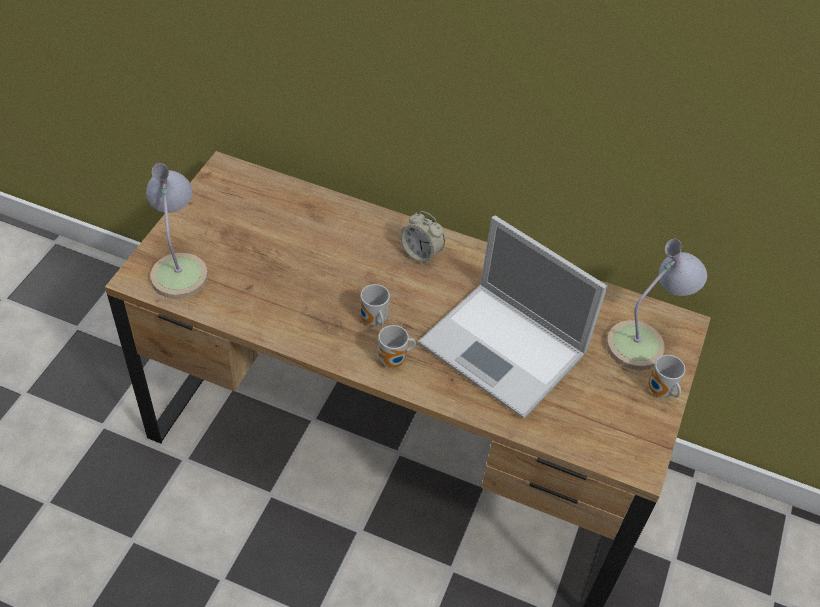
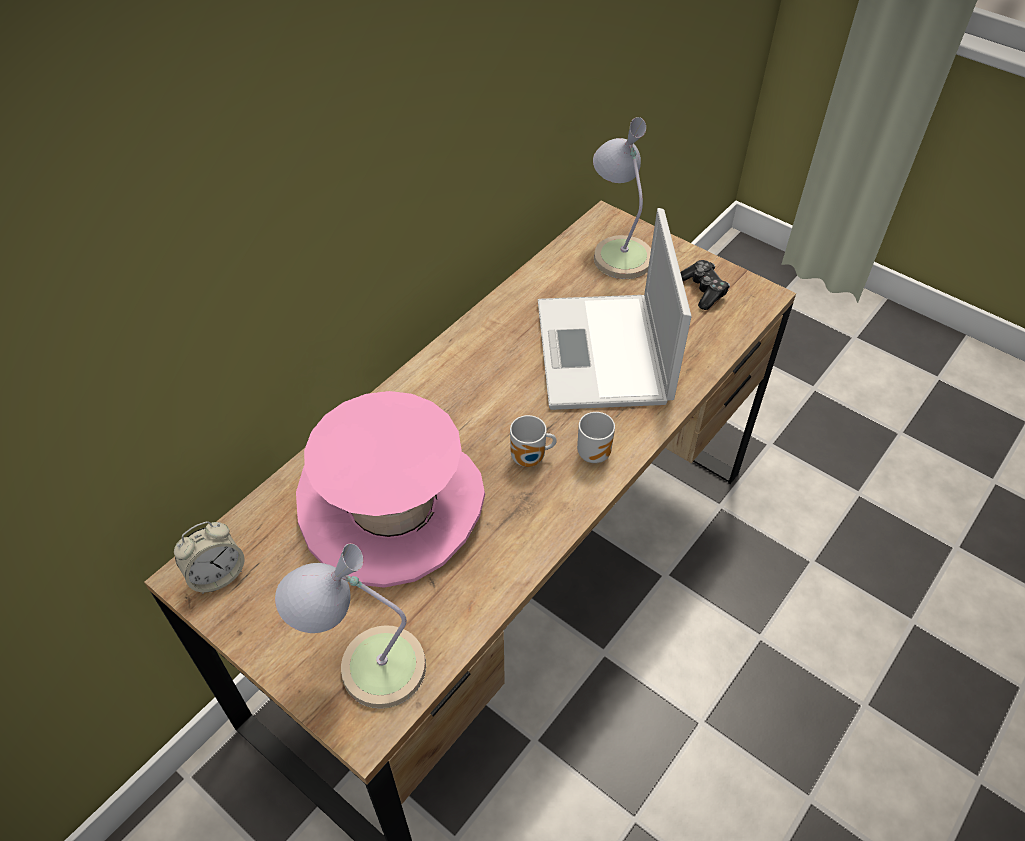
camera: 70 degrees left, 0 degrees up
(306, 251) = (392, 505): none -> pink hat
(421, 254) = (441, 392): alarm clock -> alarm clock (217, 575)
(505, 350) = (603, 354): laptop -> laptop turned 120 degrees clockwise
(623, 415) = (703, 290): none -> game controller
(660, 391) = (681, 258): mug -> none

